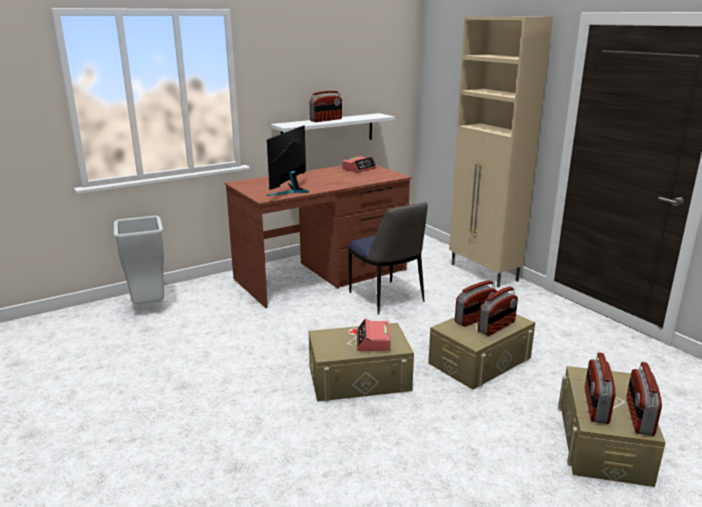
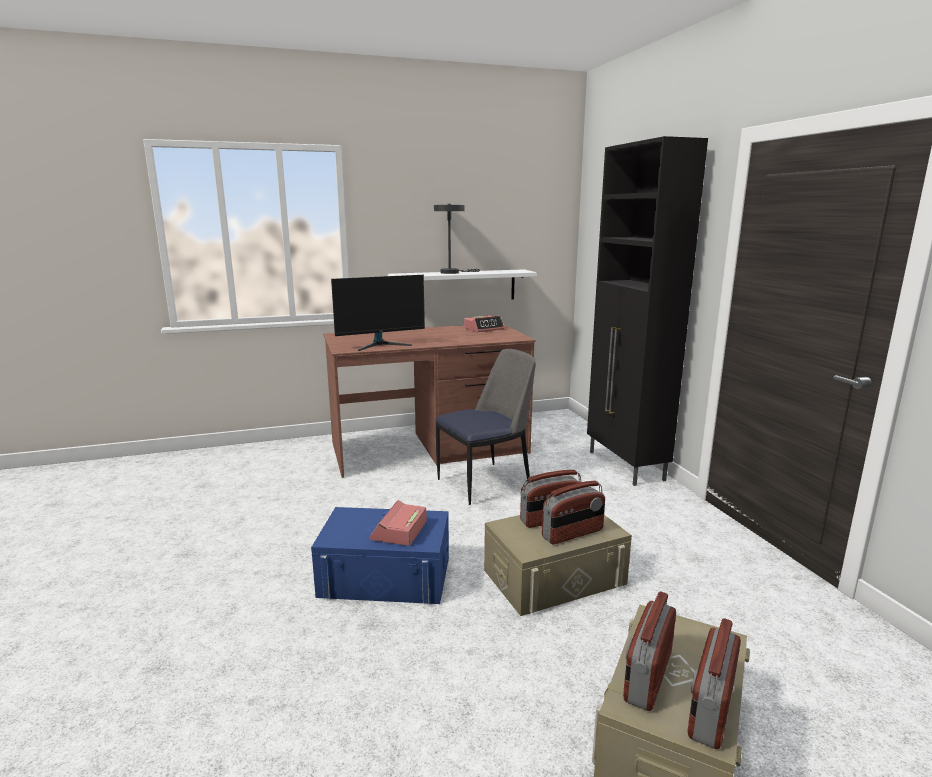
camera: 15 degrees right, 5 degrees down
(149, 306) = (226, 461): grey trash can -> none
(290, 191) = (381, 344): monitor -> monitor turned 150 degrees counterclockwise
(326, 120) = (452, 272): radio -> grey table lamp
(359, 378) = (386, 576): beige storage box -> blue storage box
(387, 298) = (486, 483): chair -> chair turned 105 degrees counterclockwise
(484, 273) = (626, 466): beige cabinet -> black cabinet

